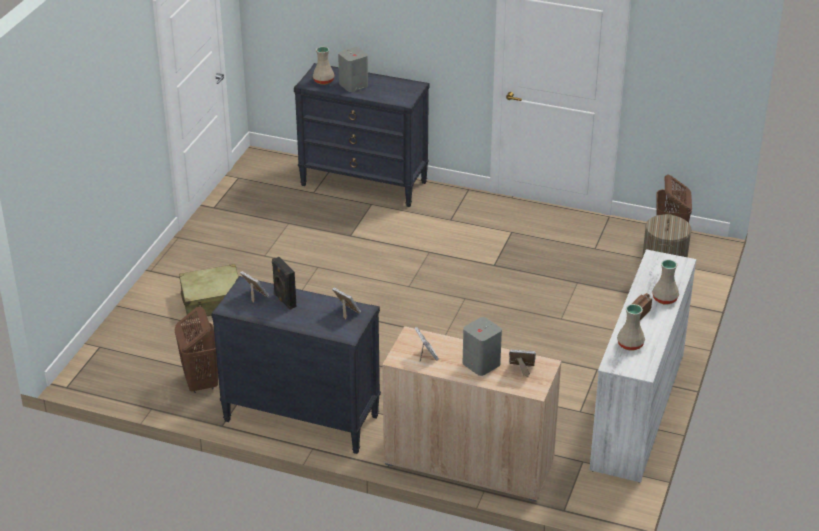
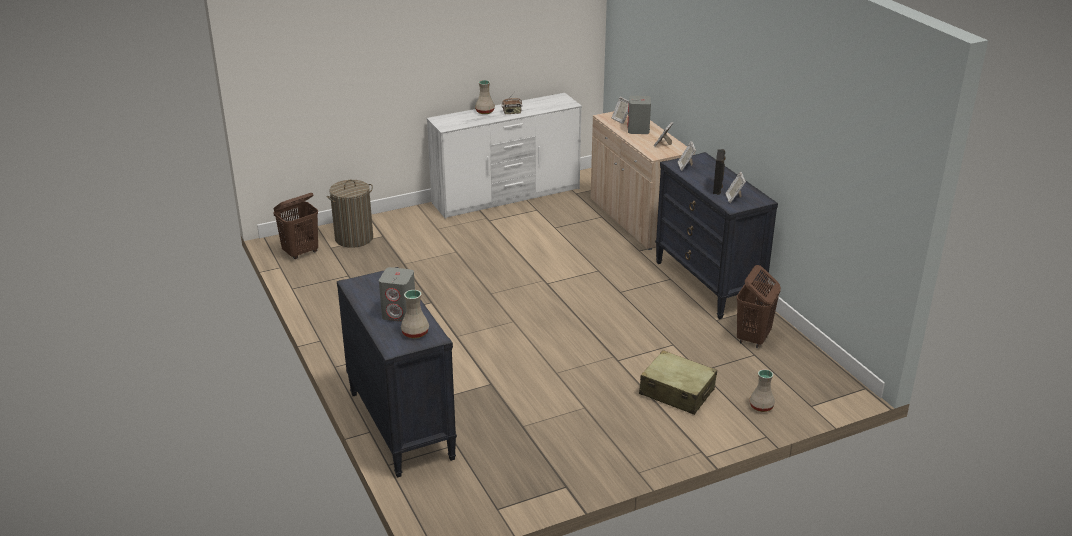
camera: 135 degrees left, 5 degrees down
(631, 344) = (544, 106): beige vase -> beige vase (760, 406)

